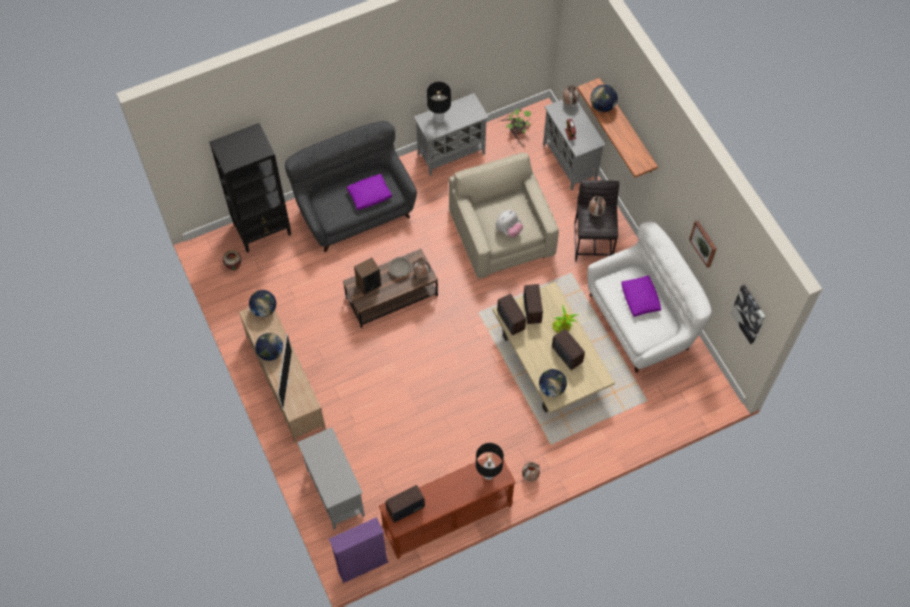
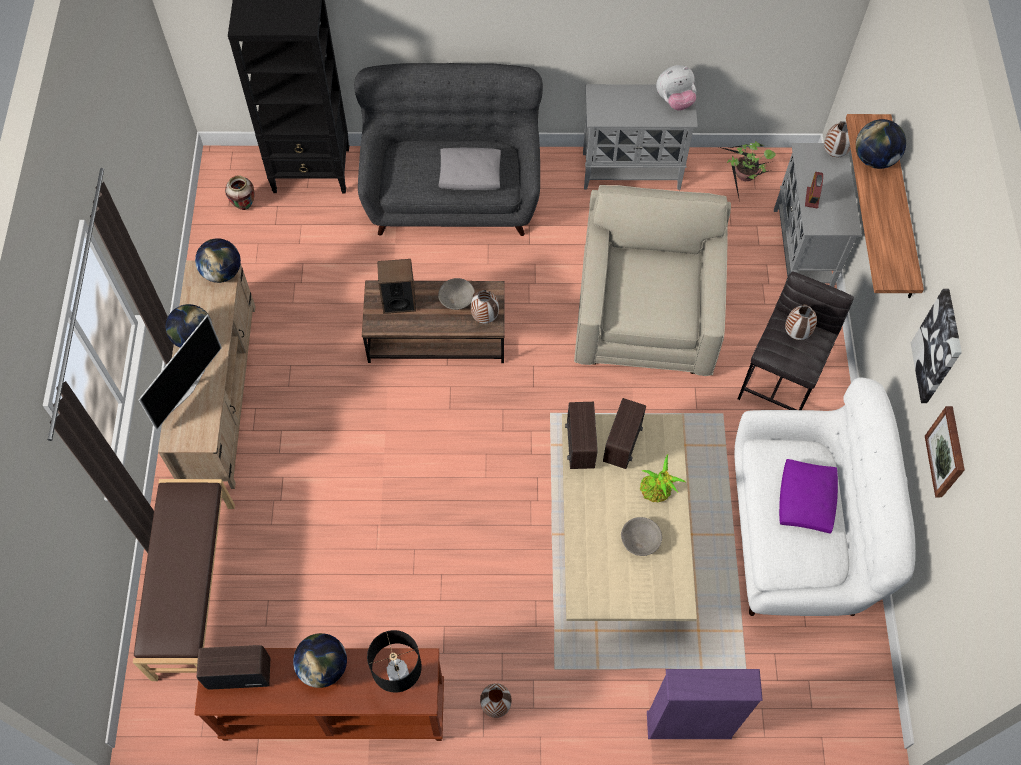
camera: 25 degrees right, 0 degrees up
(335, 492) = (193, 590): grey cabinet -> brown bench
(362, 565) = (166, 725): purple bookcase -> purple bookcase (688, 725)
(370, 195) = (471, 175): purple pillow -> grey pillow
(439, 118) = (622, 101): black table lamp -> none
(508, 230) = (646, 305): plush toy -> plush toy (674, 101)
(551, 388) = (589, 581): globe -> globe (323, 667)
(567, 356) = (640, 540): radio -> grey bowl
(749, 314) = (974, 613): picture -> picture (938, 347)

